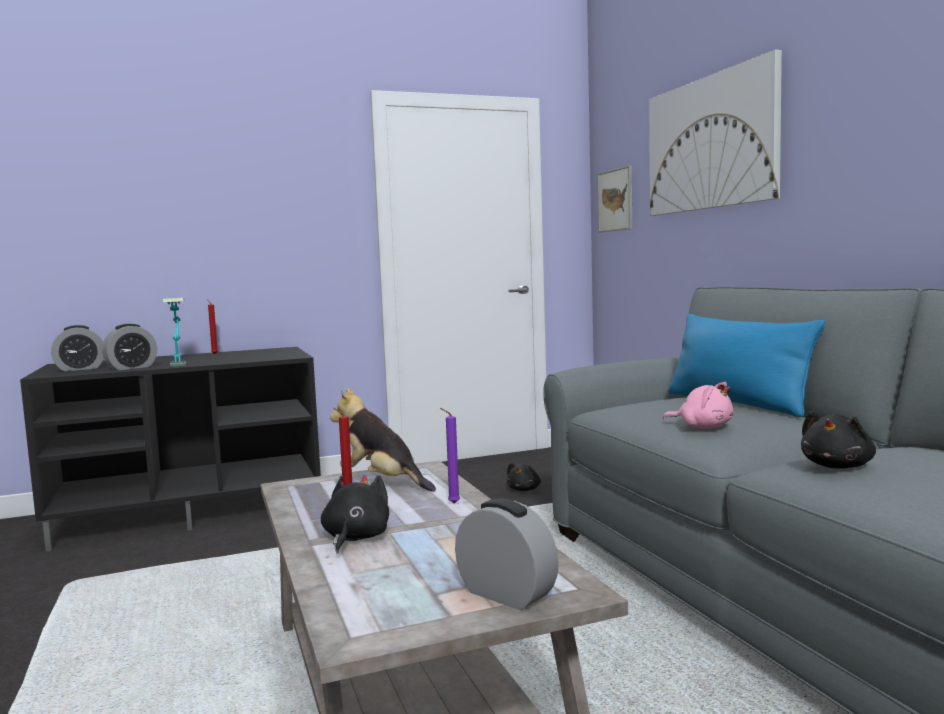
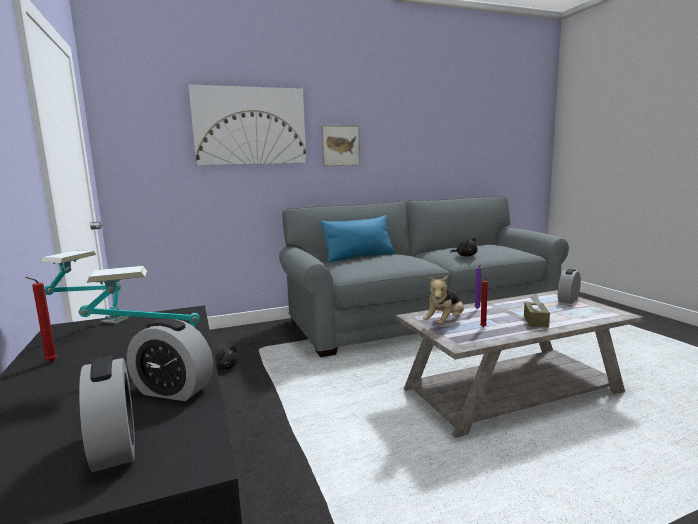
camera: 90 degrees left, 5 degrees up
(131, 367) = (173, 391): alarm clock -> alarm clock turned 150 degrees clockwise
(271, 351) = (92, 330): none -> table lamp
(355, 538) = (535, 321): black plush toy -> brown tissue box
(615, 200) = (138, 150): picture -> picture (340, 145)
(702, 427) = (408, 262): pink plush toy -> none

